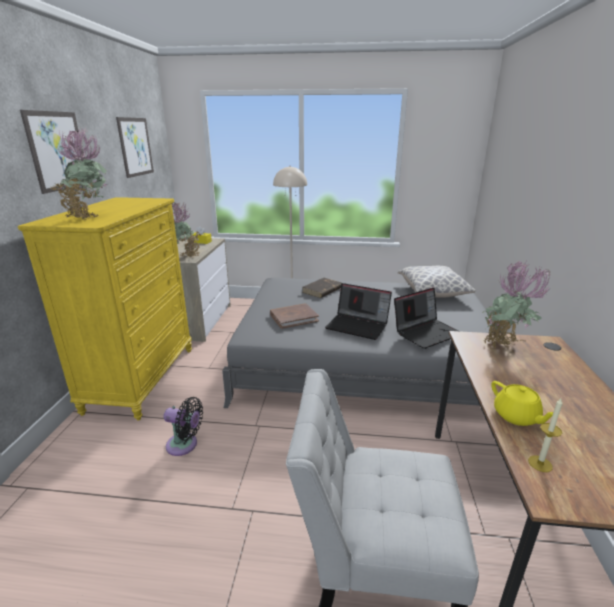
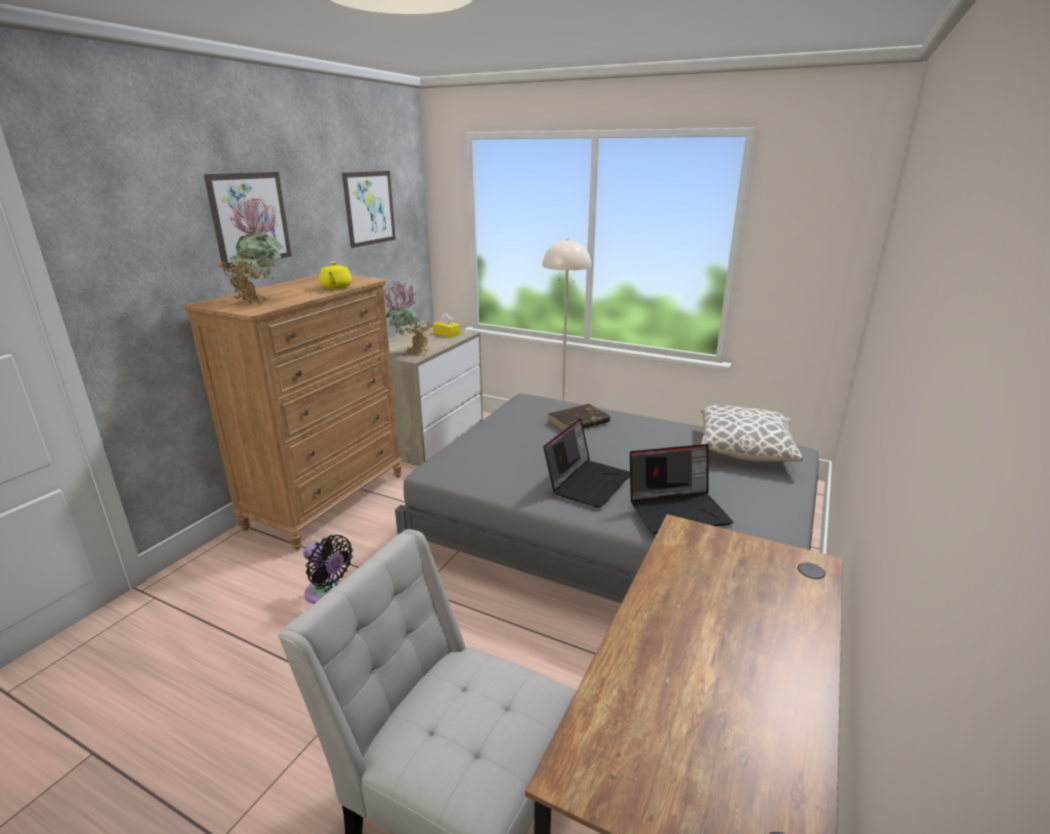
camera: 20 degrees right, 0 degrees up
(142, 378) = (327, 500): yellow dresser -> brown dresser
(293, 318) = (509, 456): brown book -> none
(358, 325) = (588, 482): laptop -> laptop turned 105 degrees counterclockwise
(504, 348) = (725, 557): potted plant -> none
(516, 416) = (640, 658): yellow teapot -> yellow teapot (336, 287)
(540, 463) = (606, 729): candle -> none

